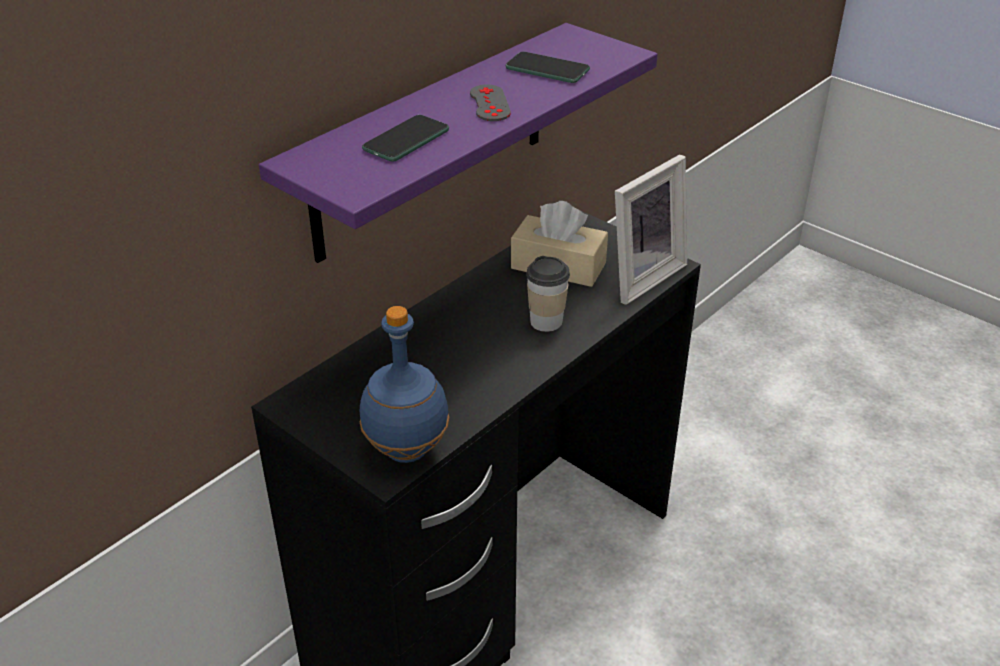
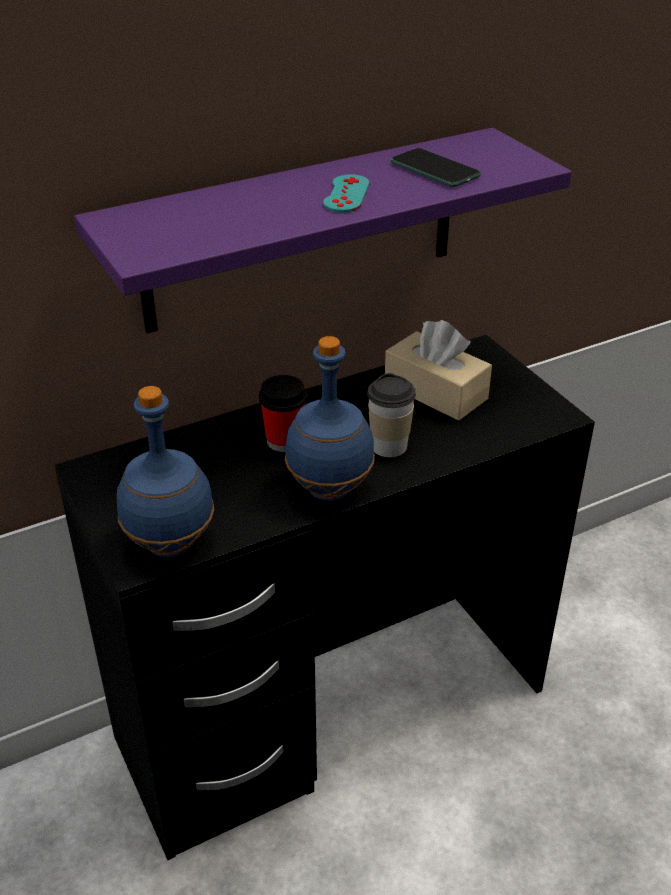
camera: 20 degrees right, 0 degrees up
(406, 140) = (232, 216): phone -> none
(453, 337) = (284, 440): none -> cup
(490, 103) = (346, 194): grey game controller -> turquoise game controller
(518, 370) = (330, 490): none -> blue bottle
(640, 276) = (518, 420): picture frame -> none

